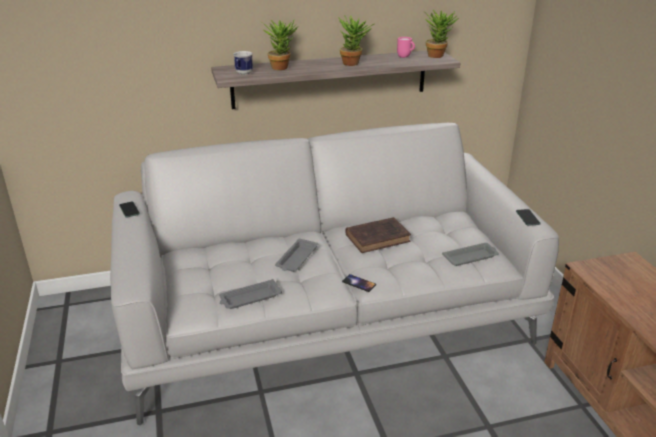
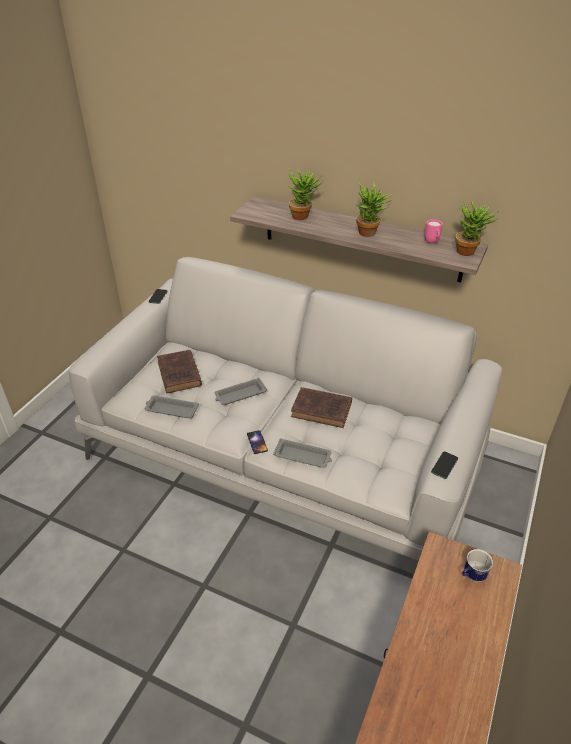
camera: 40 degrees right, 10 degrees up
(219, 269) = (179, 375): none -> brown book
(243, 74) = (261, 213): mug -> mug (471, 576)
(471, 257) = (377, 472): grey tray -> grey tray (303, 456)

